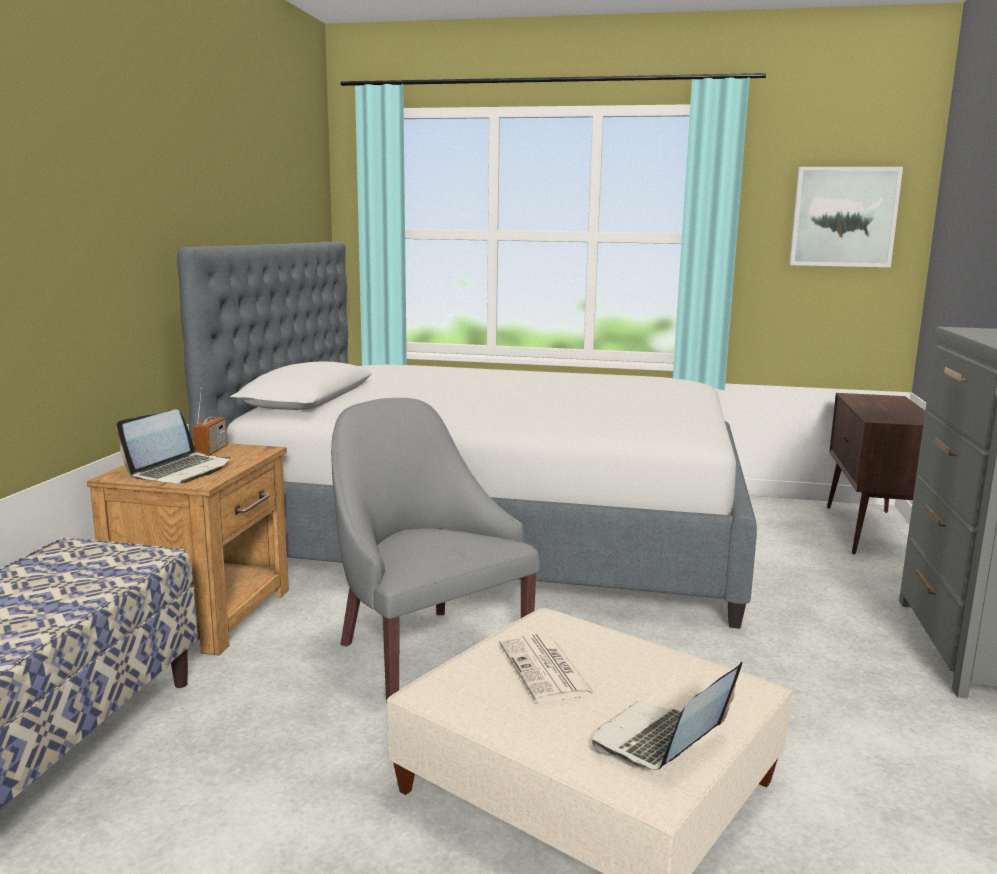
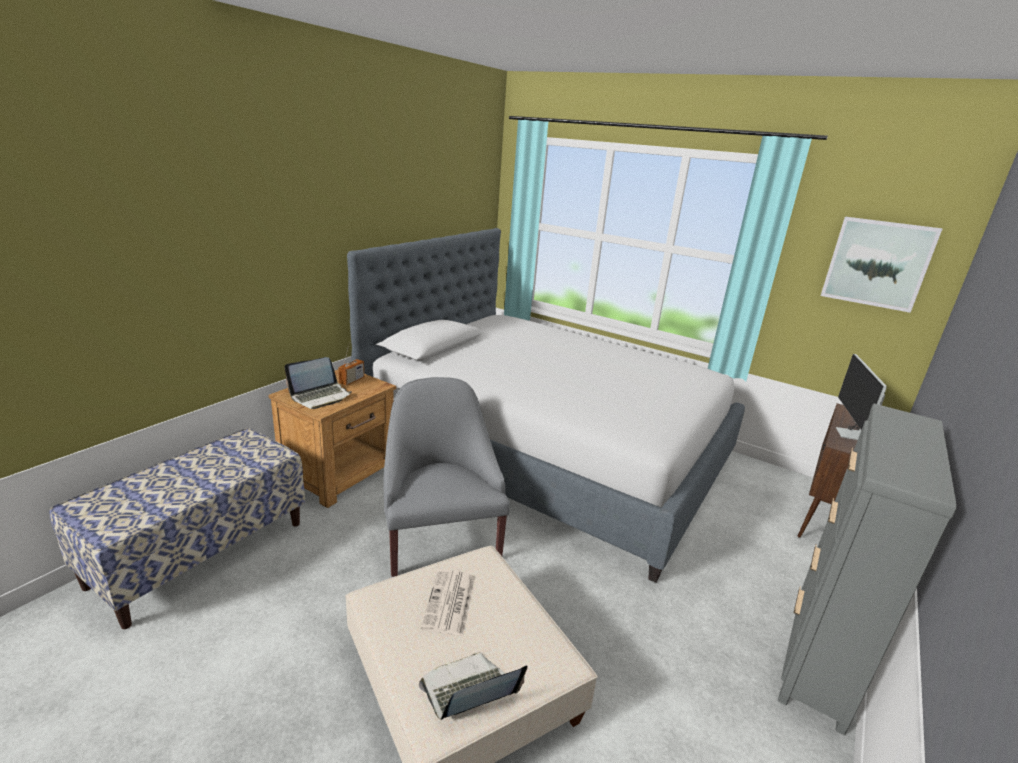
camera: 20 degrees right, 10 degrees up
(876, 409) = (852, 431): none -> monitor

